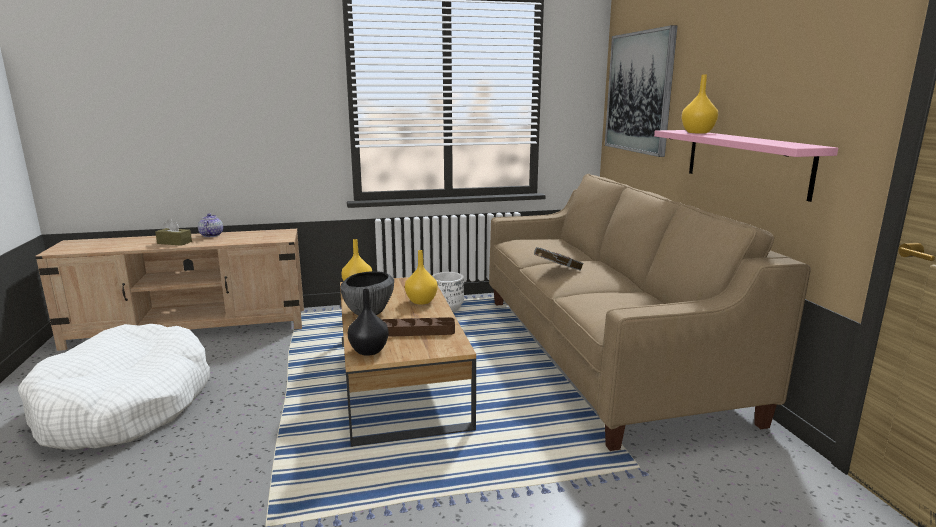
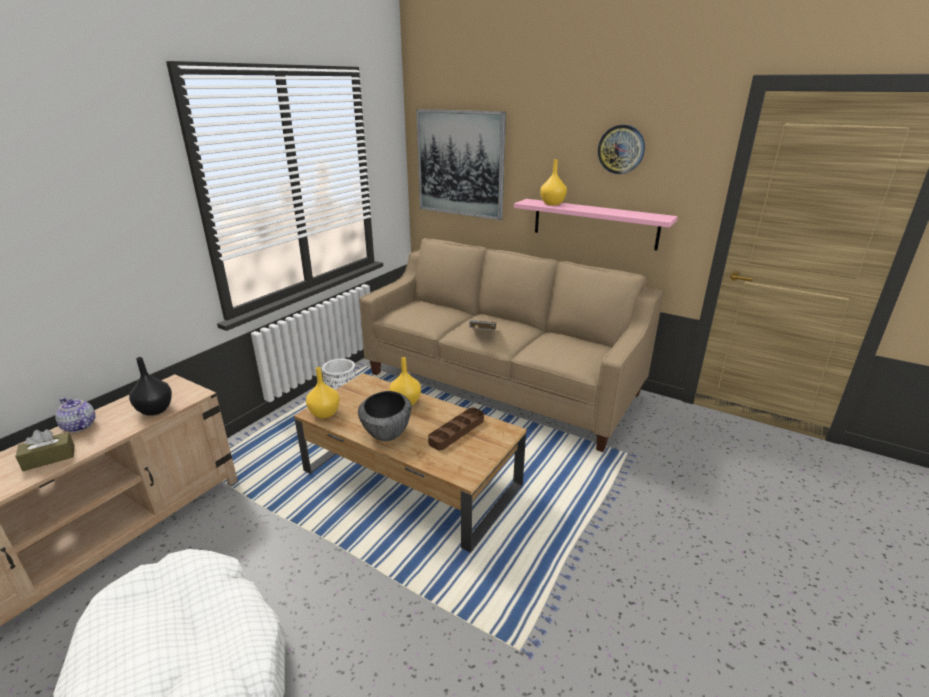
camera: 45 degrees left, 10 degrees up
(368, 351) = (459, 468): black vase -> black vase (155, 410)
(778, 54) = (621, 149): none -> wall clock

